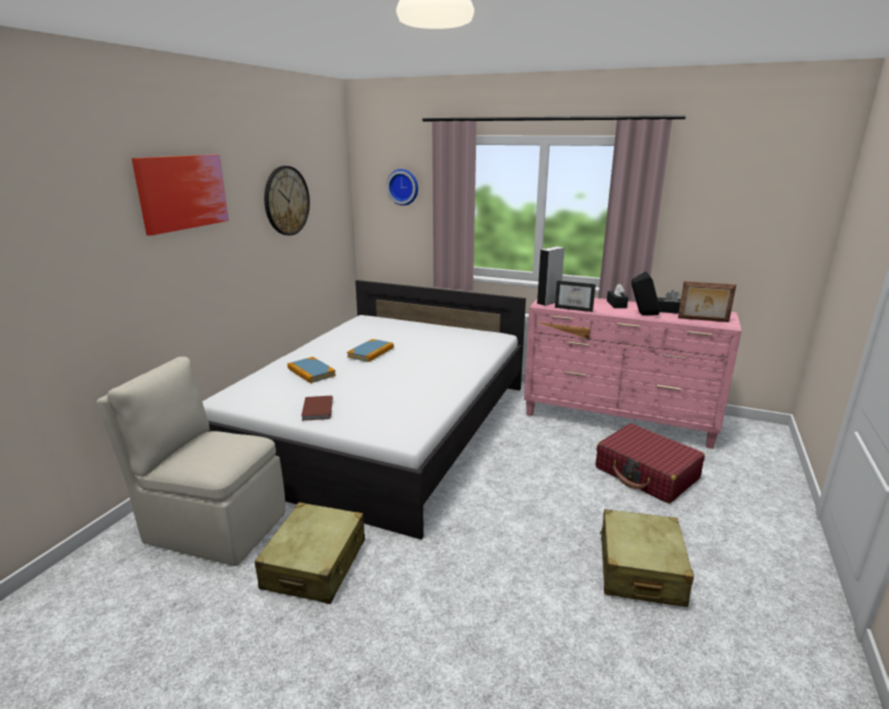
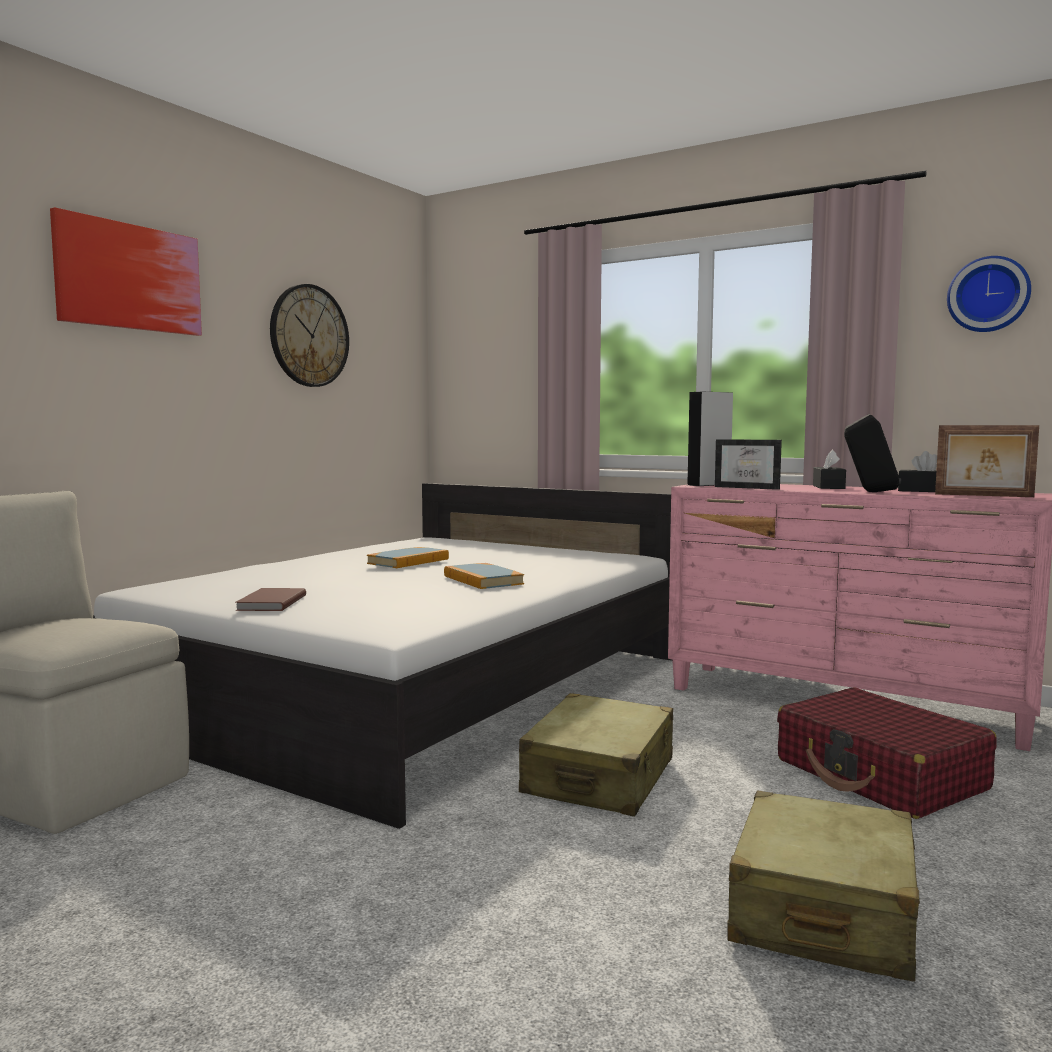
camera: 10 degrees right, 15 degrees down
(311, 372) = (298, 574): book -> book (482, 580)
(315, 564) = (189, 844): beige suitcase -> beige suitcase (599, 777)
(403, 187) = (499, 338): wall clock -> wall clock (988, 295)

